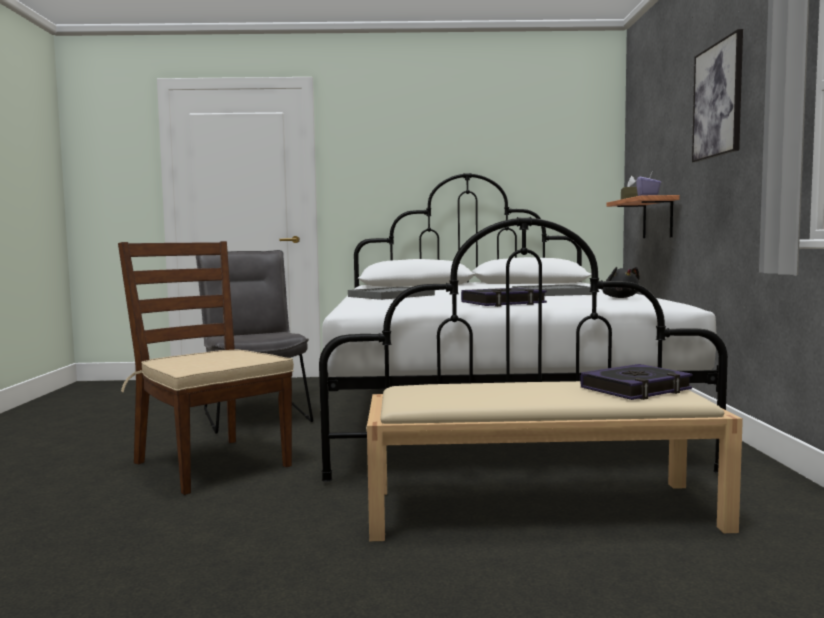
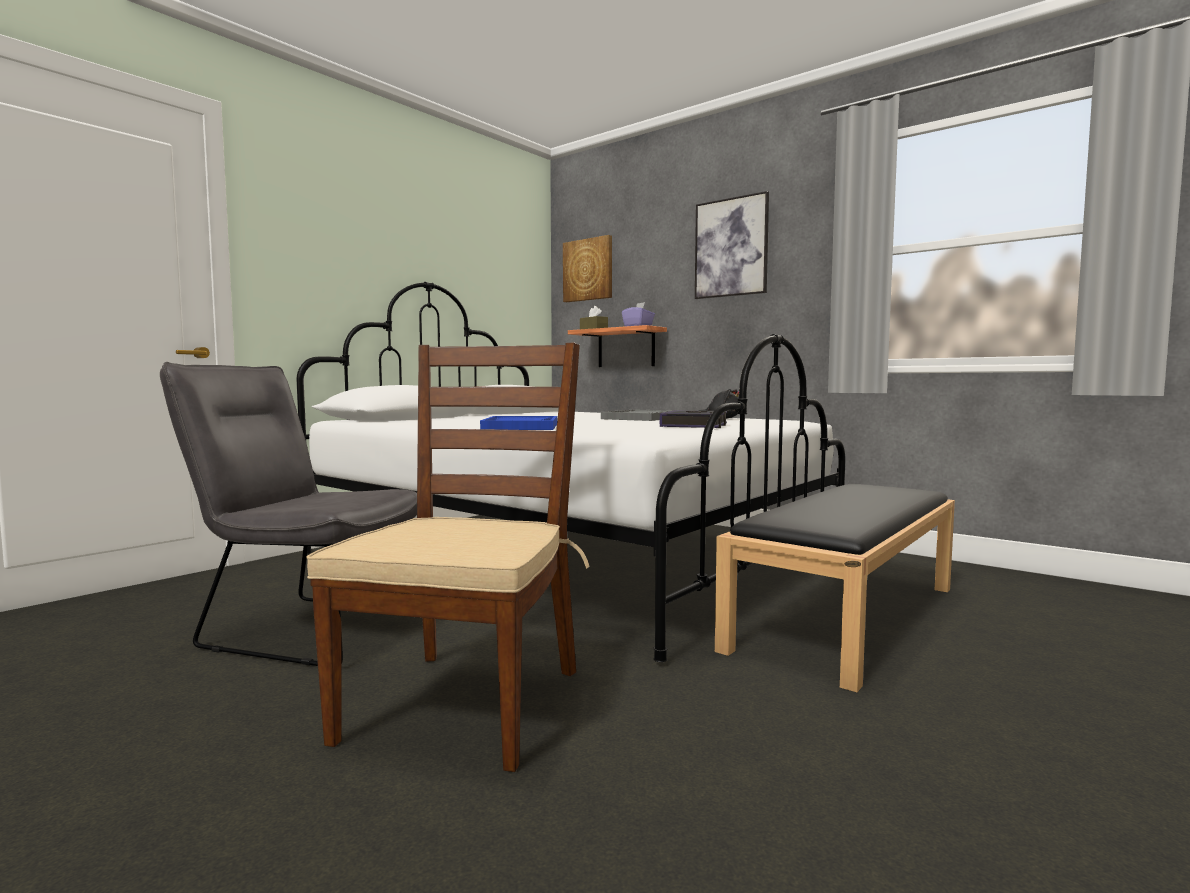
camera: 50 degrees left, 0 degrees up
(211, 464) = (465, 703): brown chair -> brown chair turned 105 degrees clockwise
(391, 296) = (521, 426): grey tray -> blue tray
(542, 509) = (847, 615): beige bench -> black bench
(636, 389) = (880, 490): book -> none
(640, 138) = (588, 270): none -> picture

